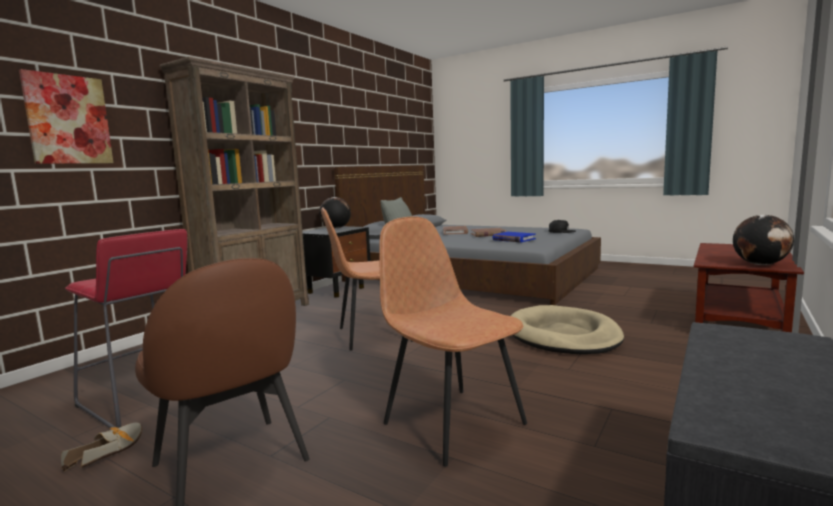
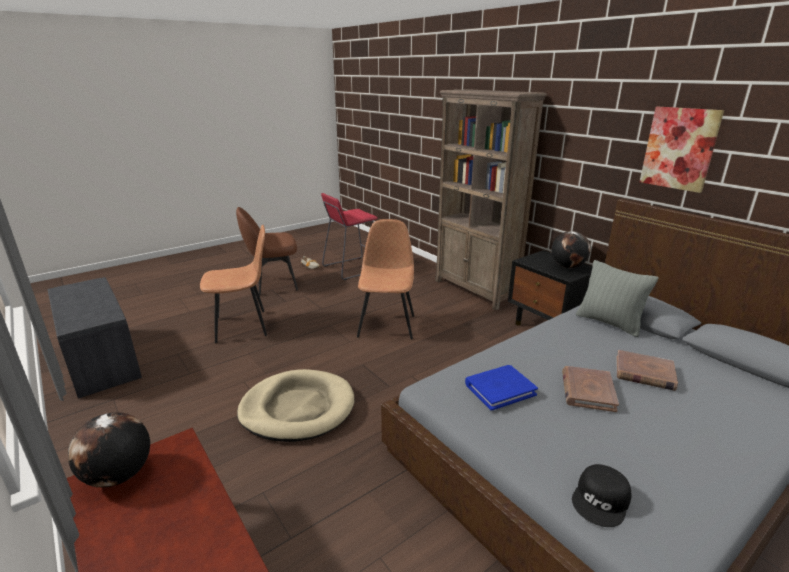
camera: 110 degrees right, 15 degrees up
(68, 120) = (426, 128): picture -> picture (679, 148)

